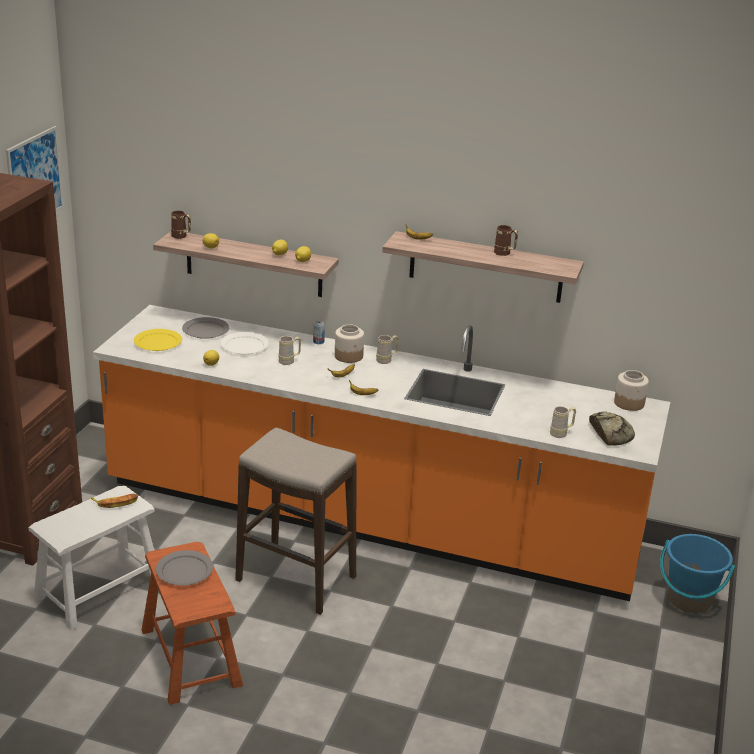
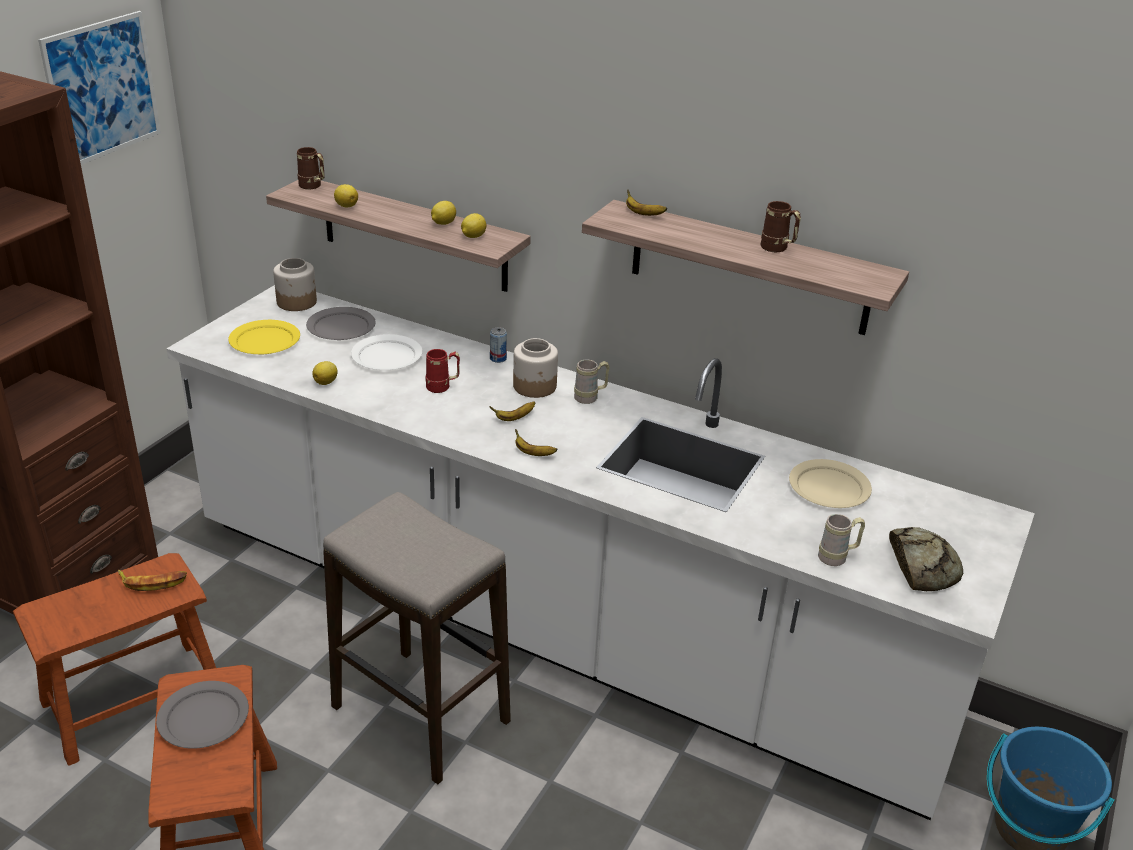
camera: 10 degrees right, 5 degrees up
(98, 590) = (133, 699): white stool -> brown stool
(289, 361) = (443, 387): beige mug -> red mug
(369, 520) = (556, 624): orange counter -> white counter
(548, 398) = (830, 487): none -> beige plate
(629, 403) = (964, 509): jar -> jar (297, 302)

